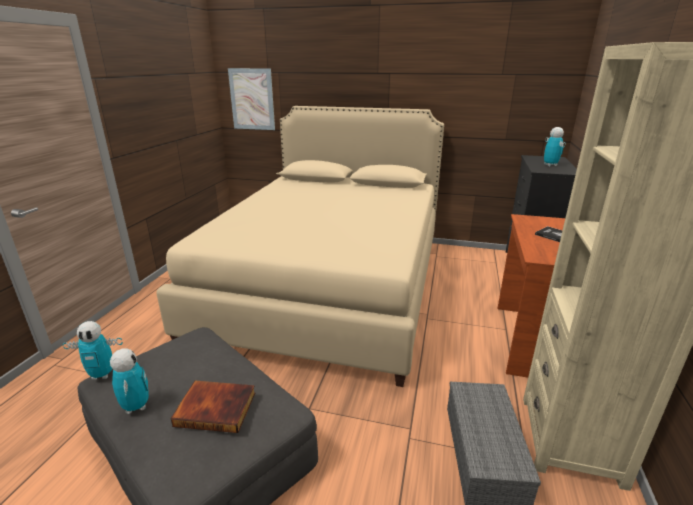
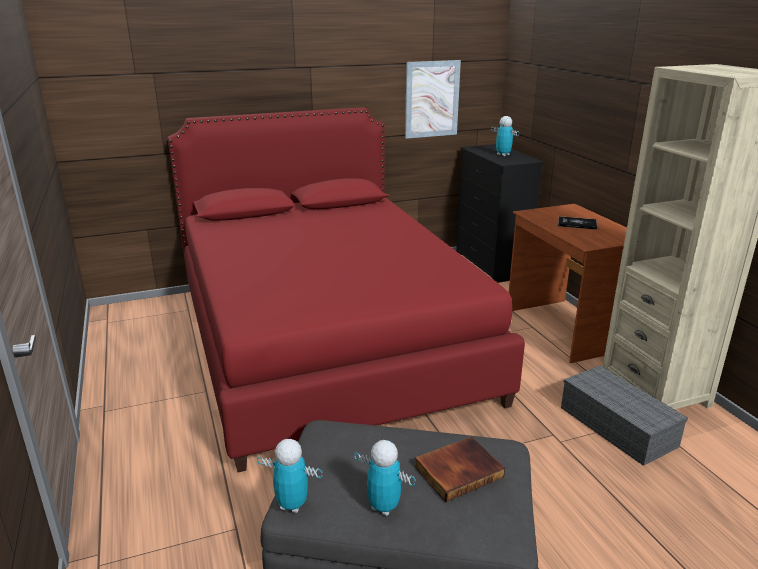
camera: 35 degrees left, 0 degrees up
(102, 374) = (292, 505): toy robot -> toy robot turned 120 degrees counterclockwise
(252, 99) = (112, 114): picture -> picture (432, 99)
(329, 284) = (326, 341): beige bed -> red bed

